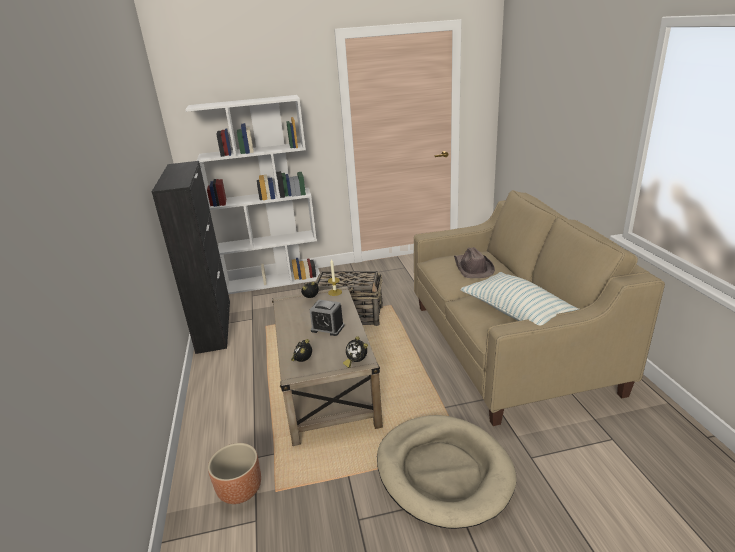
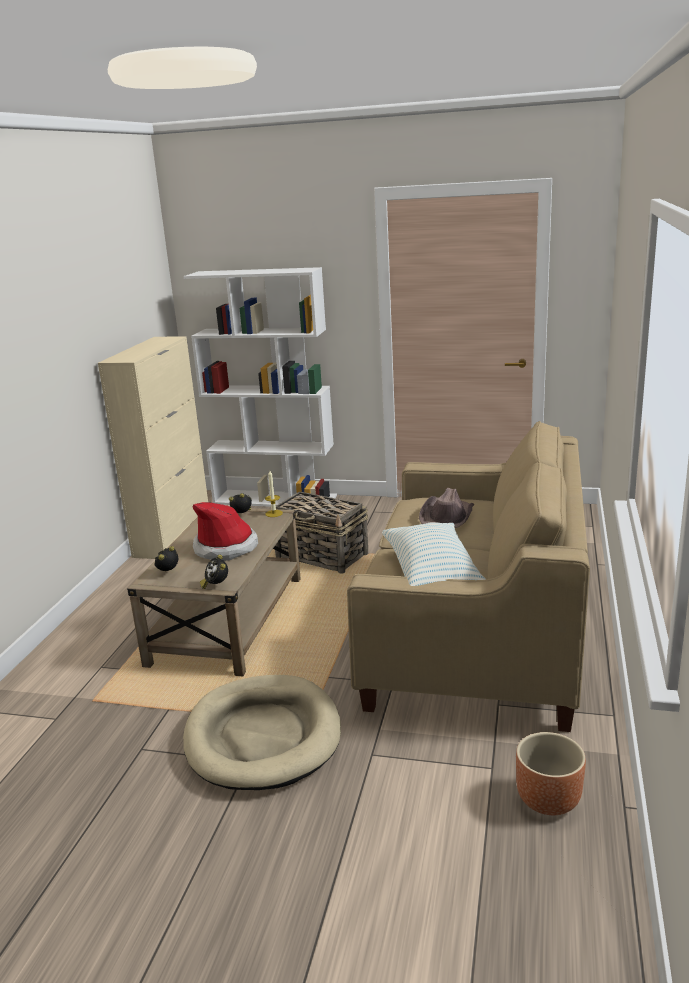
camera: 25 degrees right, 5 degrees down
(214, 325) = (173, 533): black cabinet -> beige cabinet
(240, 490) = (65, 690): brown planter -> brown planter (548, 799)
(327, 328) = (226, 547): alarm clock -> hat

